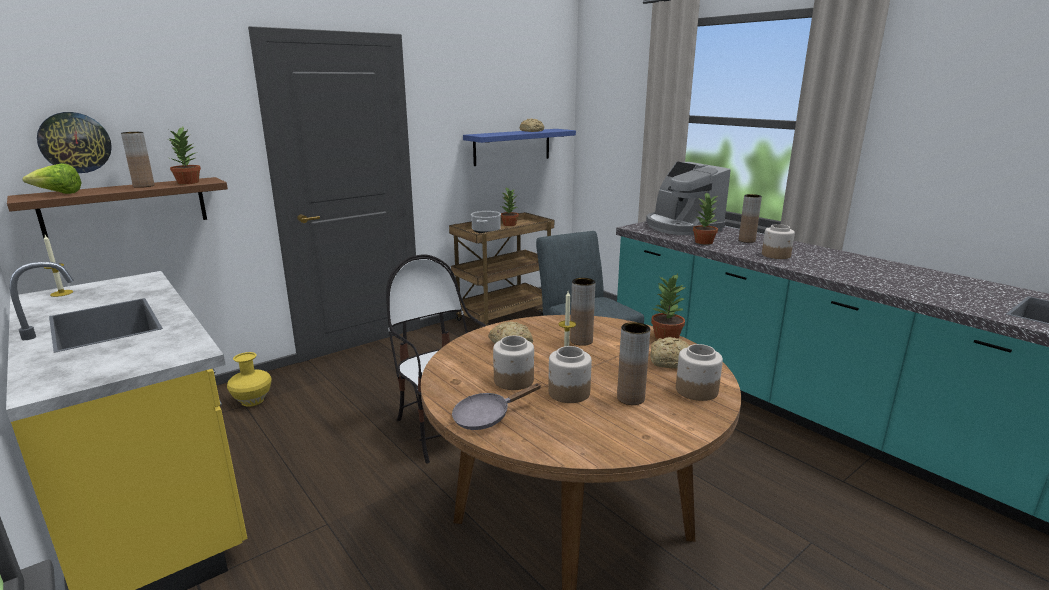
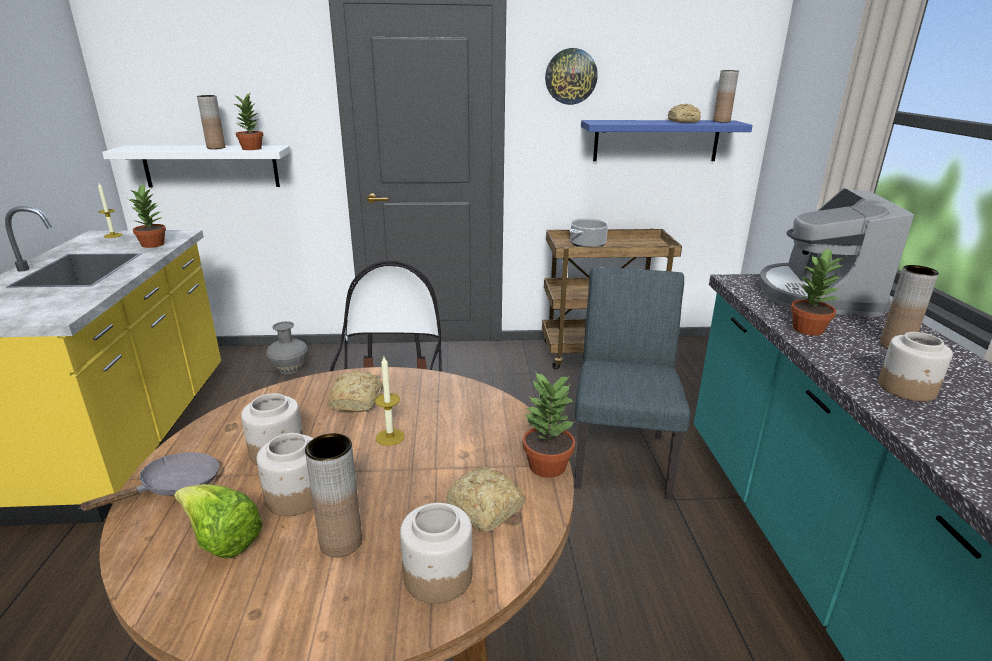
camera: 35 degrees right, 5 degrees up
(58, 194) = (149, 148): lettuce -> lettuce (221, 539)
(75, 142) = (171, 102): wall clock -> wall clock (571, 76)
(126, 207) = (211, 166): brown shelf -> white shelf
(252, 400) = (290, 368): yellow vase -> grey vase
(486, 417) = (174, 487): grey frying pan -> grey frying pan turned 120 degrees clockwise
(509, 224) = (629, 241): potted plant -> potted plant (153, 244)
(581, 341) = (434, 427): brown vase -> brown vase (721, 121)

